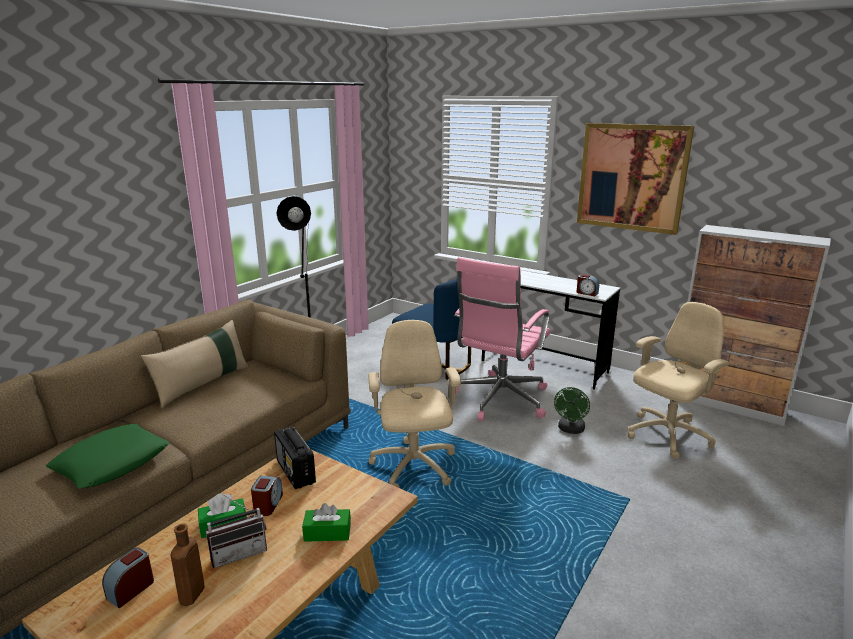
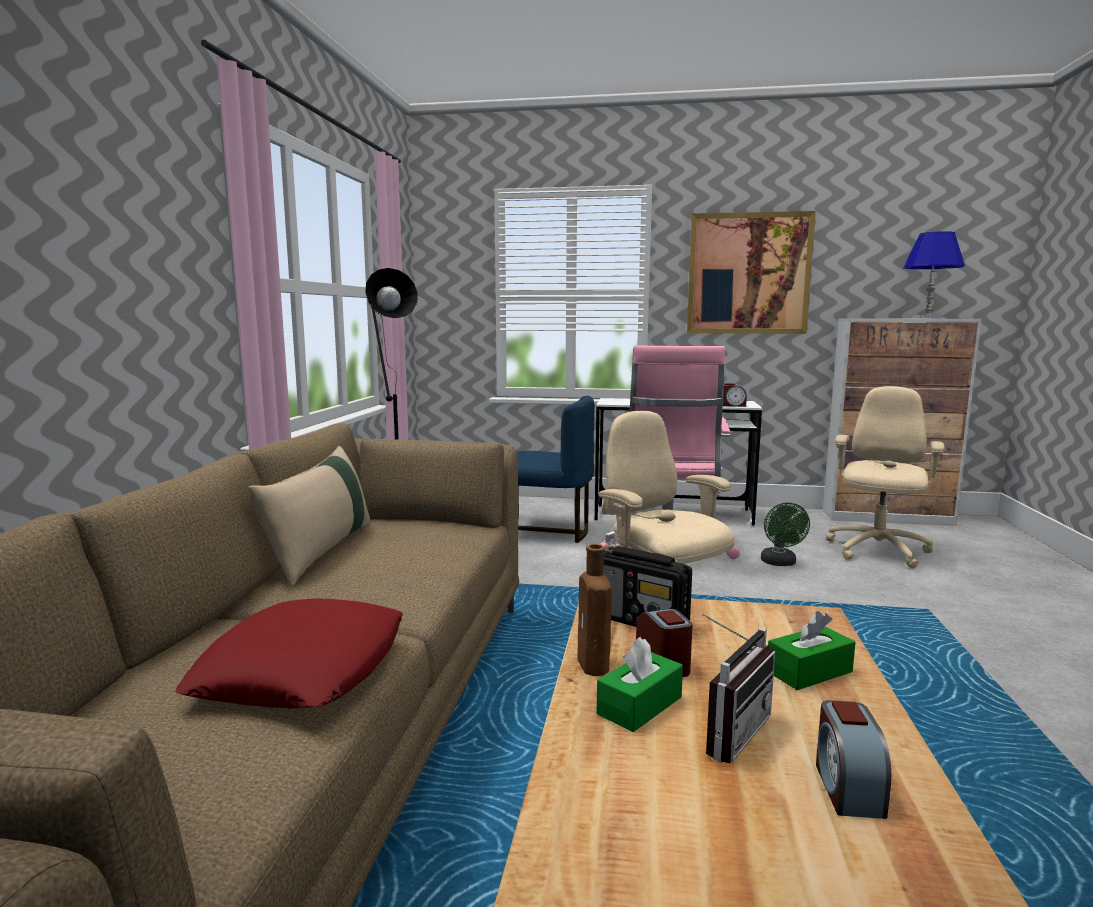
camera: 25 degrees left, 10 degrees down
(112, 462) = (303, 668): green pillow -> red pillow
(131, 589) = (634, 847): alarm clock -> alarm clock (847, 787)
(191, 596) = (759, 816): brown bottle -> brown bottle (594, 666)
(782, 236) = (927, 318): none -> blue table lamp

